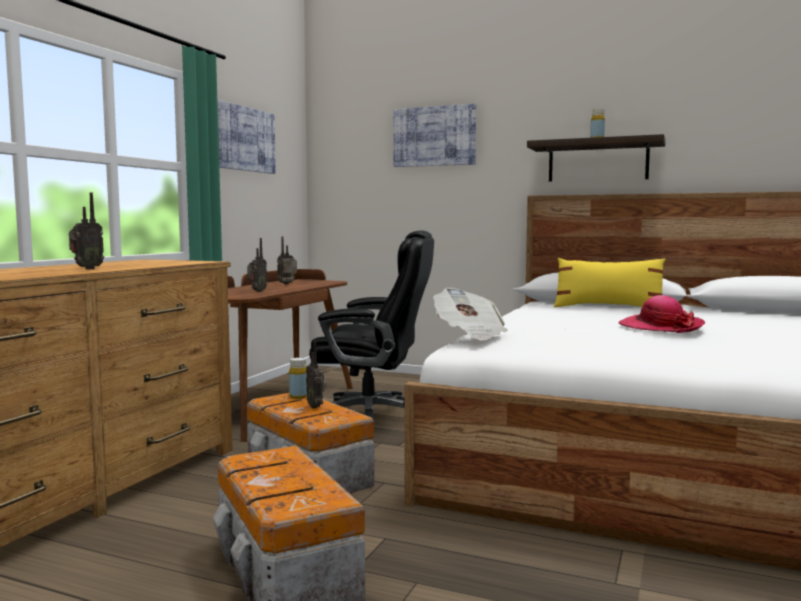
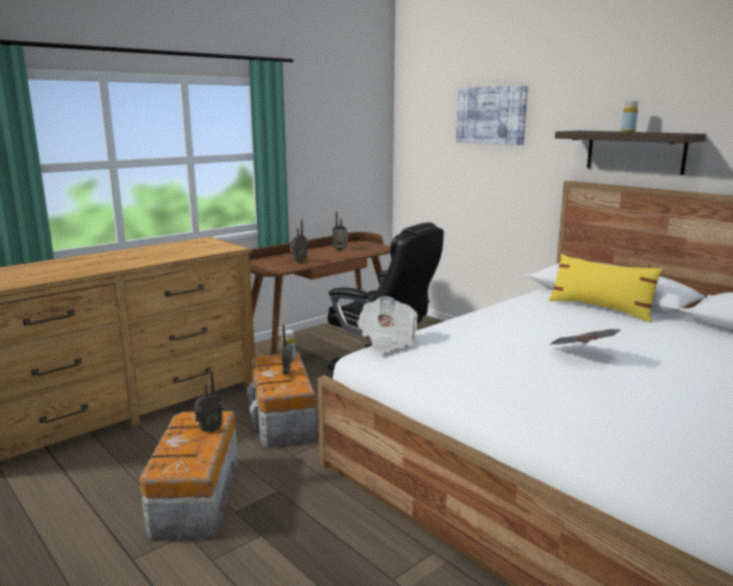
camera: 25 degrees right, 10 degrees up
(86, 269) = (130, 261): radio -> radio (209, 430)
(245, 139) = (322, 123): picture -> none
(660, 327) = (581, 354): hat -> newspaper

